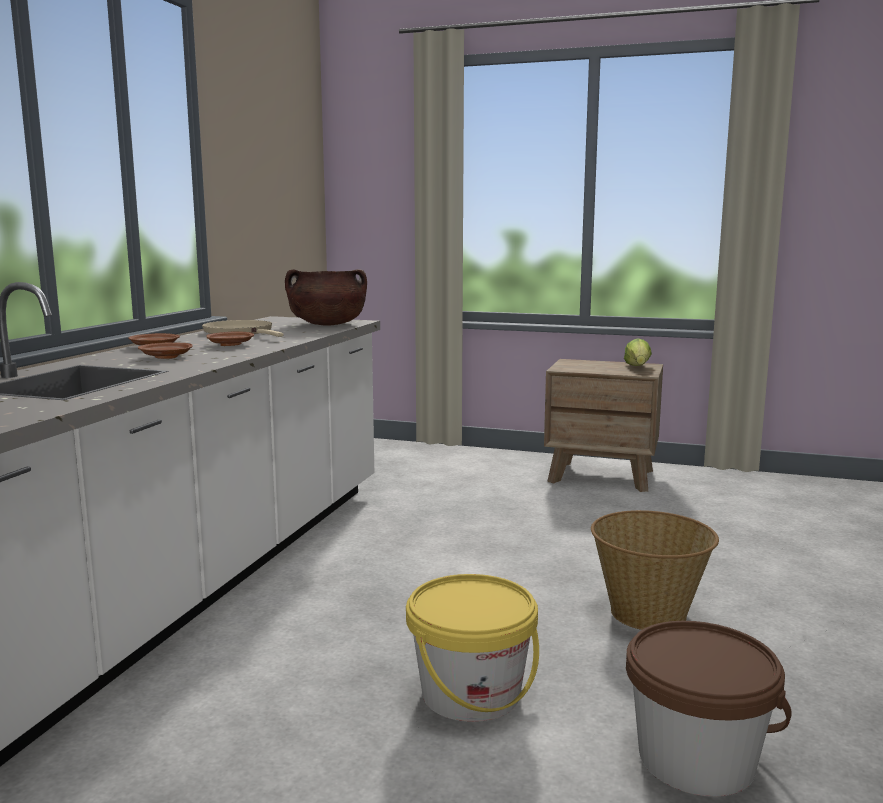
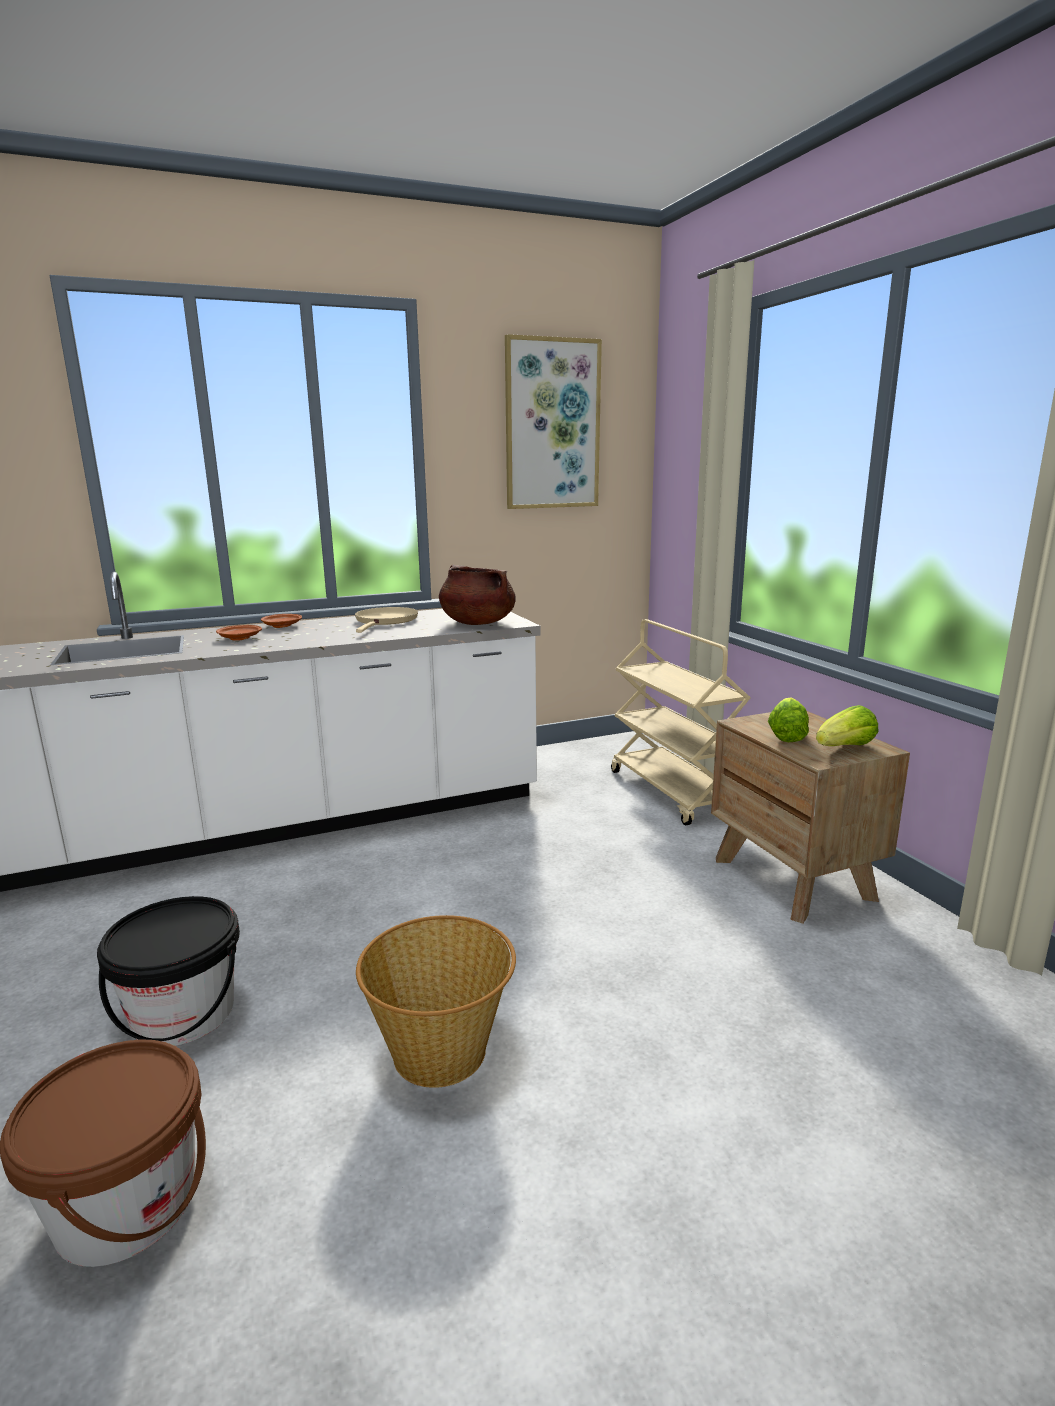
camera: 50 degrees right, 5 degrees up
(231, 345) = (320, 633): brown plate -> none
(274, 142) = (552, 425): none -> picture
(446, 460) = (674, 792): none -> beige cart
(471, 693) = (183, 1013): yellow bucket -> black bucket
(599, 369) = (787, 735): none -> lettuce

